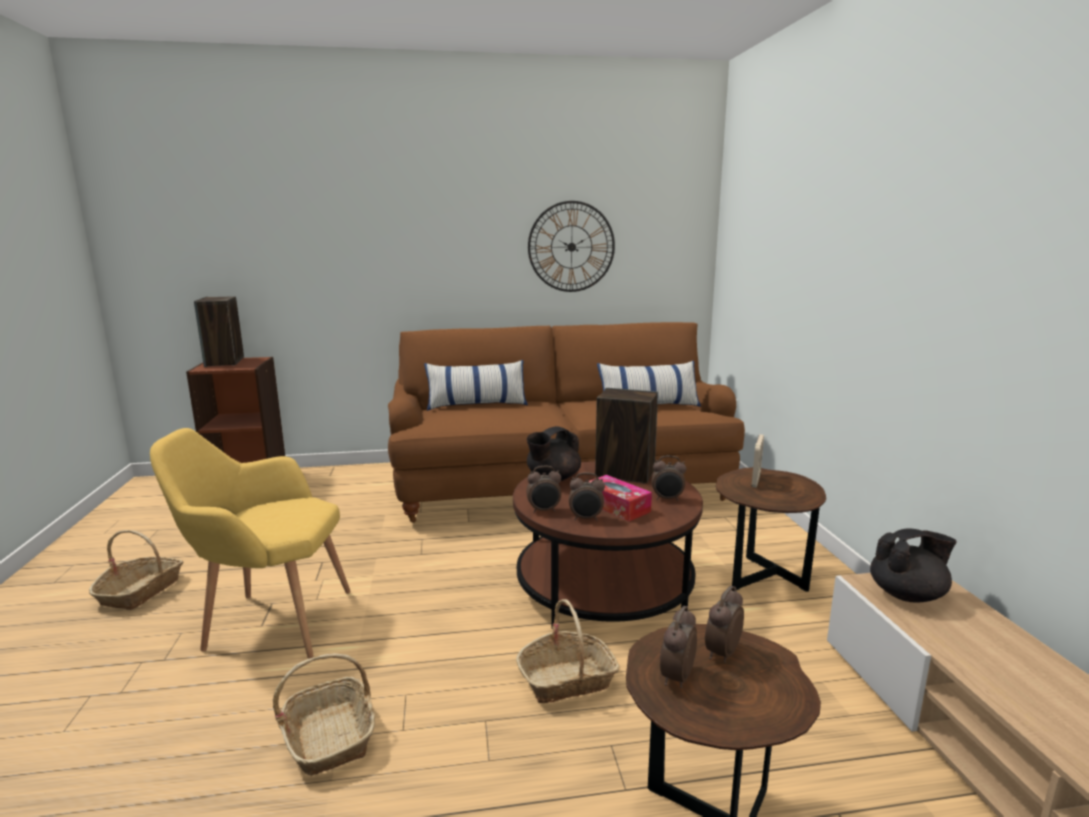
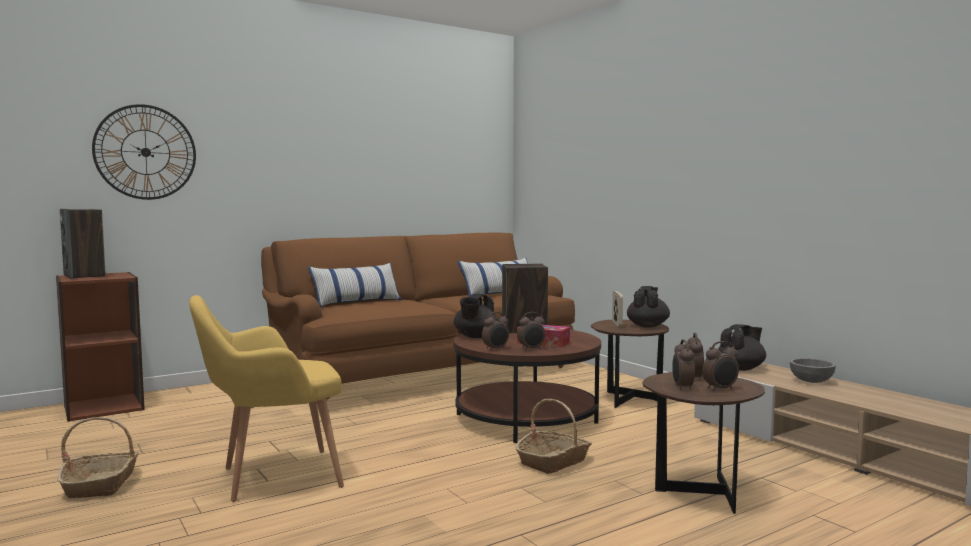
camera: 25 degrees left, 10 degrees down
(330, 736) = (416, 516): basket -> none
(571, 247) = (406, 171): wall clock -> wall clock (145, 152)
(667, 499) = (571, 337): alarm clock -> alarm clock (720, 389)
(796, 492) = (647, 326): none -> black teapot
(1010, 658) = (811, 381): none -> grey bowl

